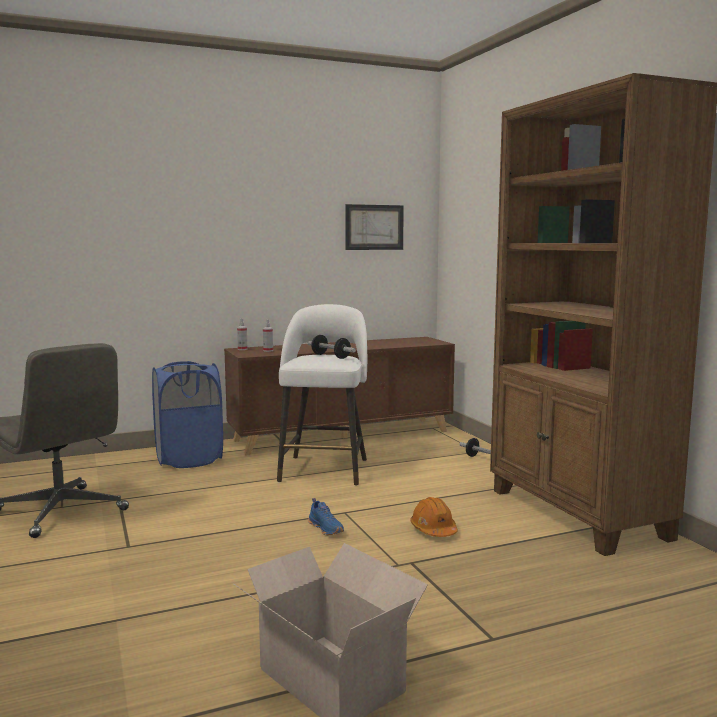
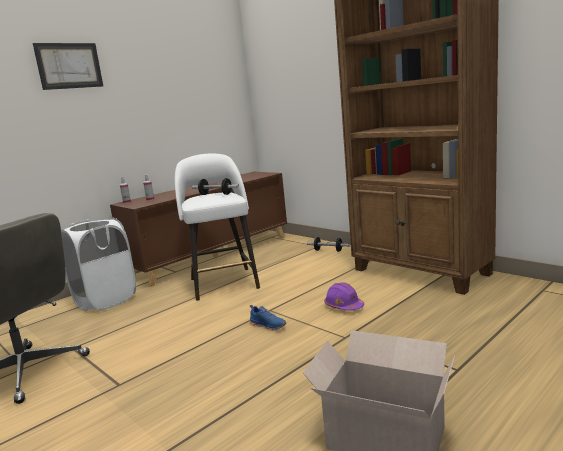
camera: 20 degrees left, 5 degrees up
(189, 459) = (105, 300): blue laundry basket -> white laundry basket
(374, 227) = (206, 92): picture -> picture (69, 66)
(433, 530) = (343, 306): orange hard hat -> purple hard hat

